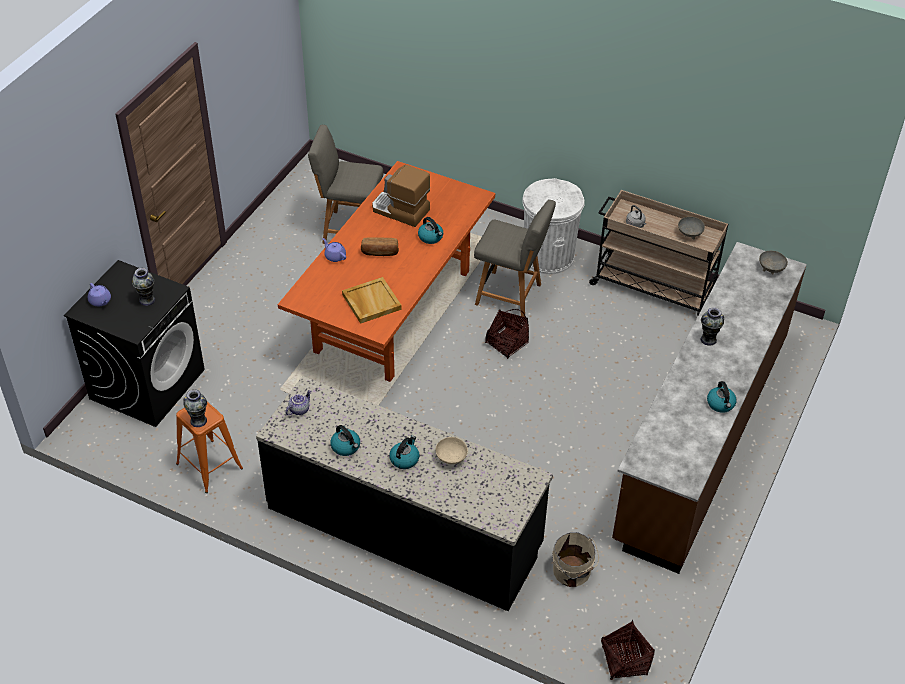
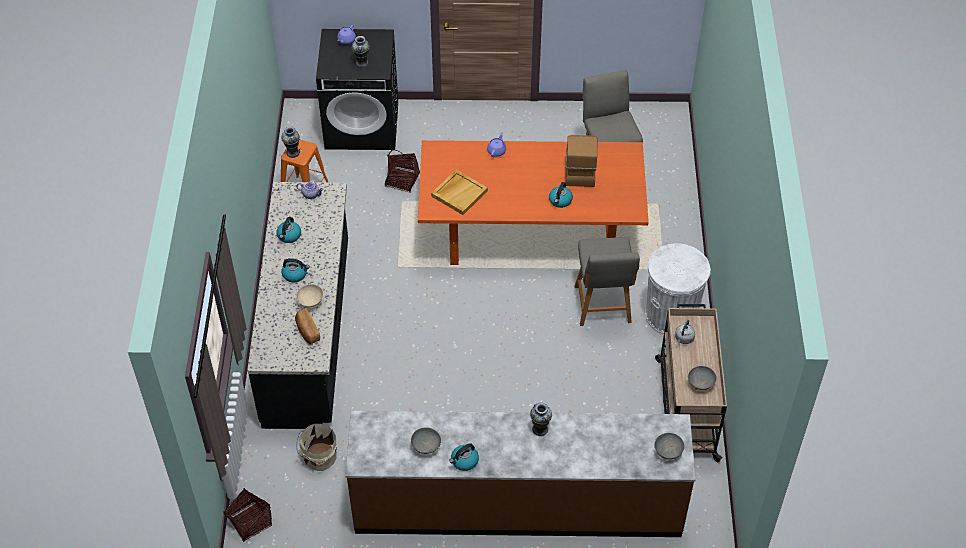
camera: 65 degrees right, 5 degrees up
(380, 252) = (519, 176): bread -> bread (307, 331)
(506, 343) = (543, 324): basket -> basket (402, 180)
(690, 426) = (425, 446): none -> grey bowl

